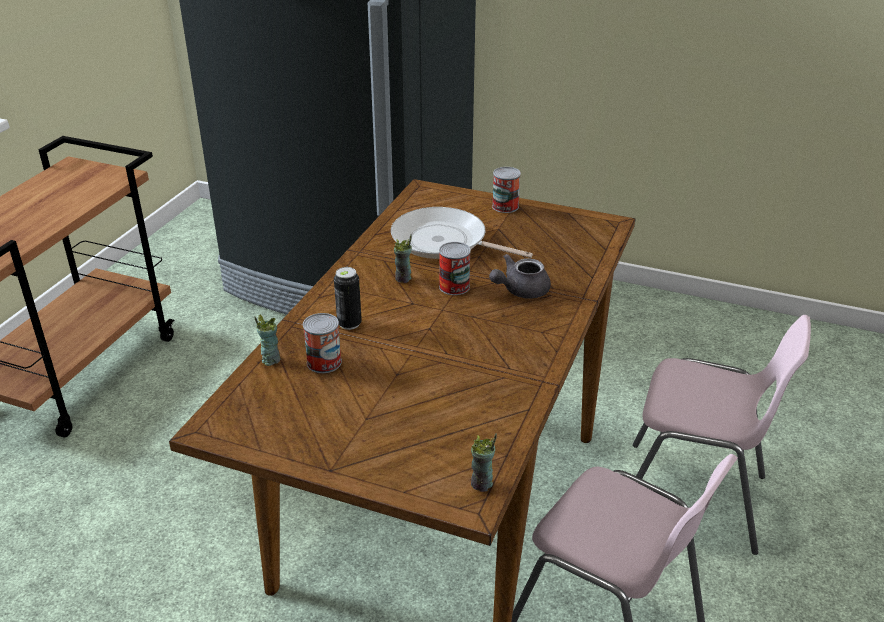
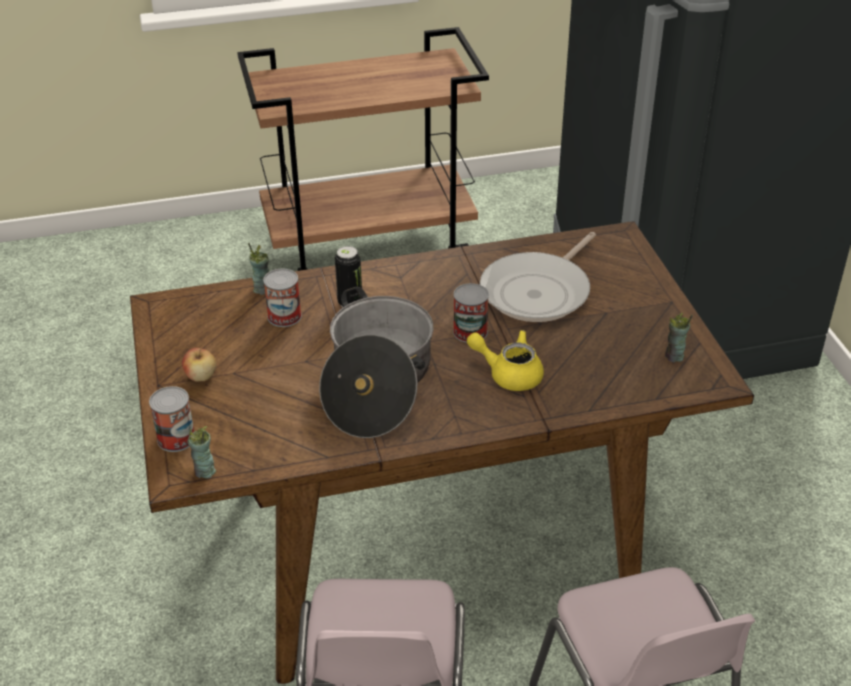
camera: 55 degrees right, 5 degrees up
(349, 439) = (201, 376): none -> apple
(403, 279) = (449, 298): cup -> cup (674, 356)
(444, 242) = (539, 292): frying pan -> frying pan turned 135 degrees counterclockwise
(467, 351) = (377, 384): none -> cooking pot
(505, 206) = (656, 298): can -> can (176, 438)
(520, 291) = (509, 374): grey teapot -> yellow teapot

